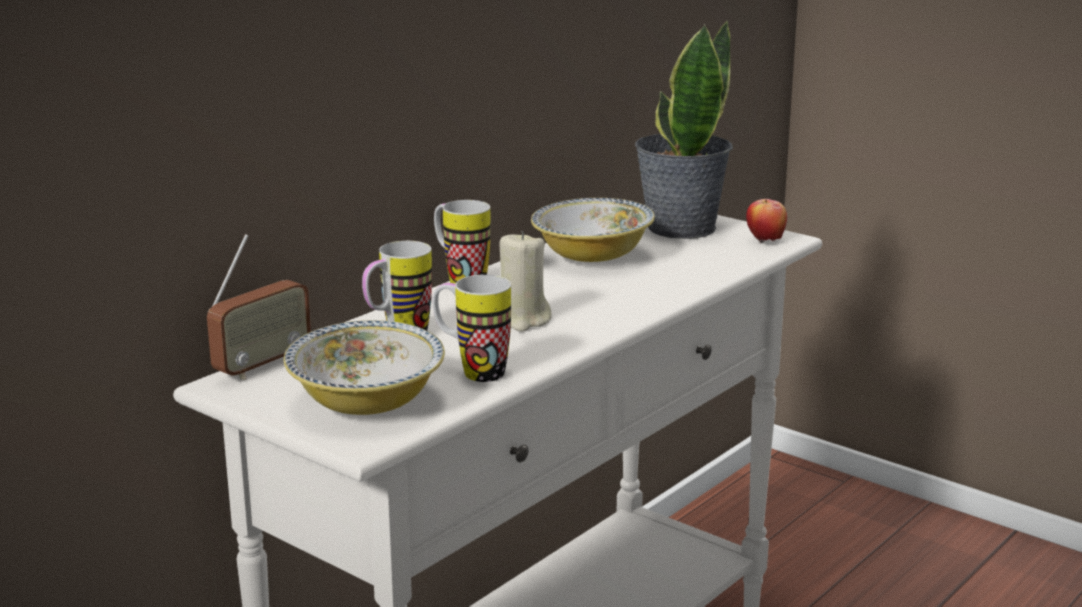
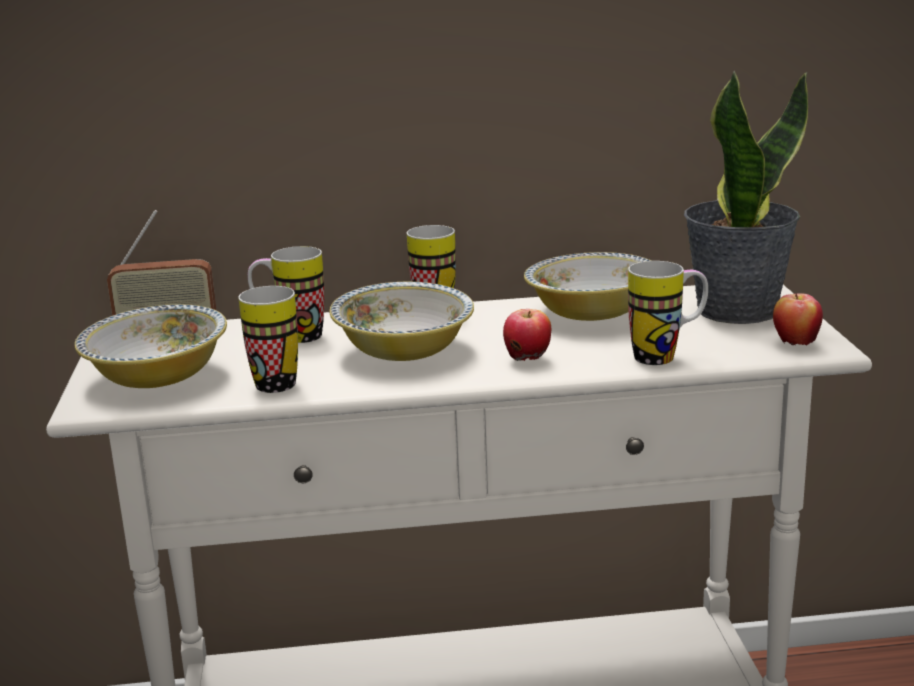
camera: 45 degrees right, 0 degrees up
(522, 320) = (404, 352): beige candle -> bowl
(626, 299) = (528, 360): none -> apple
(709, 270) = (667, 356): none -> mug

